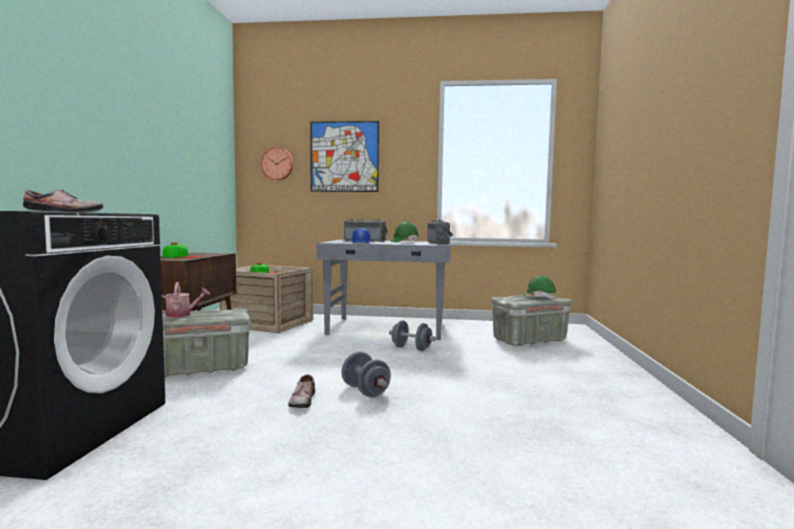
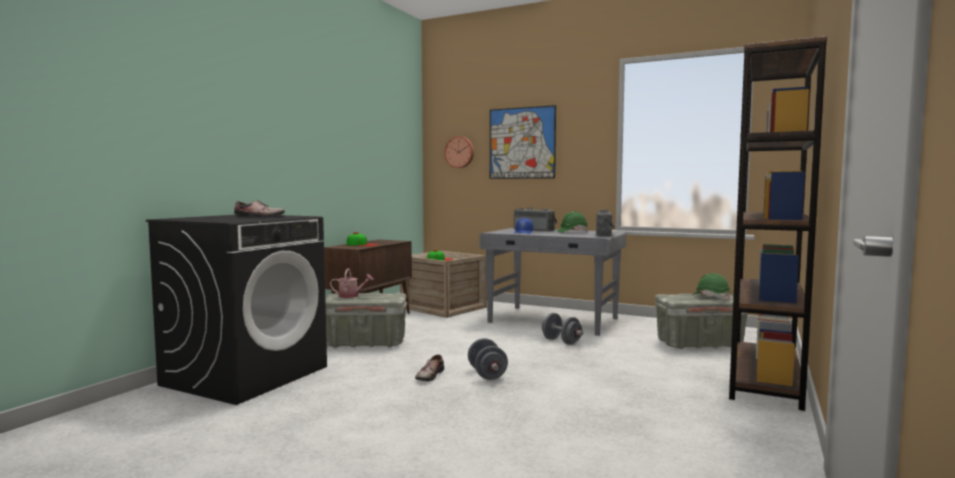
camera: 20 degrees right, 0 degrees up
(611, 368) = (765, 379): none -> brown bookcase

